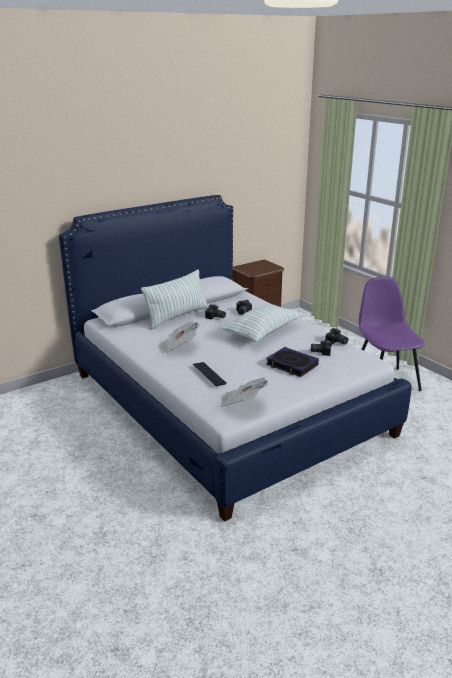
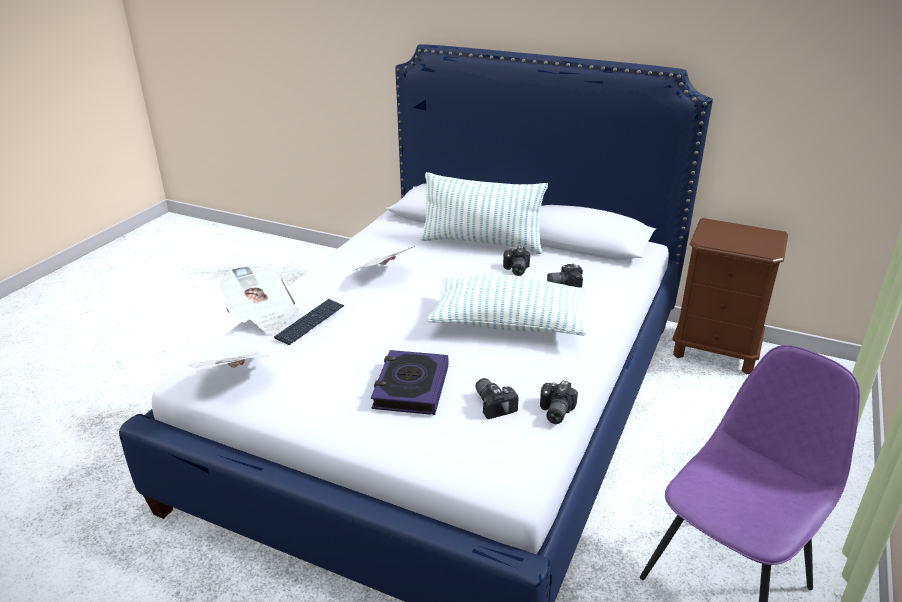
camera: 60 degrees right, 5 degrees up
(183, 387) = (262, 315): none -> newspaper

